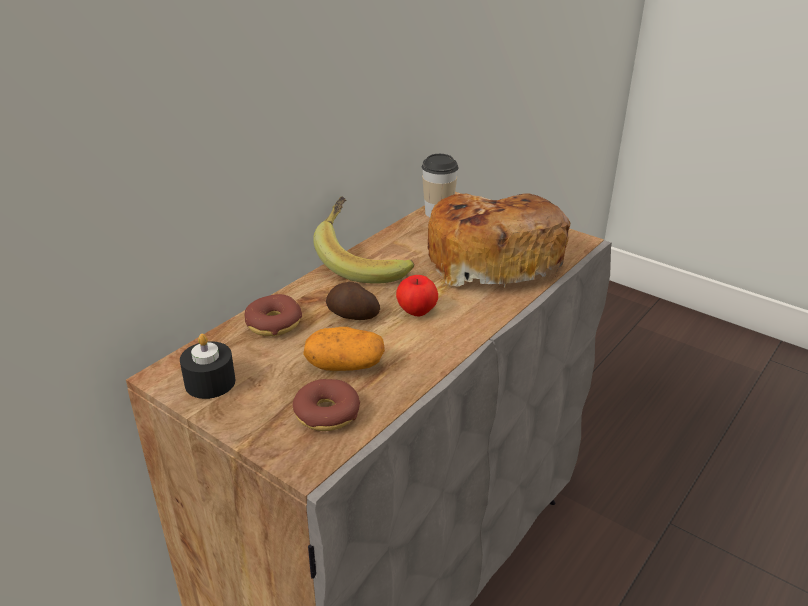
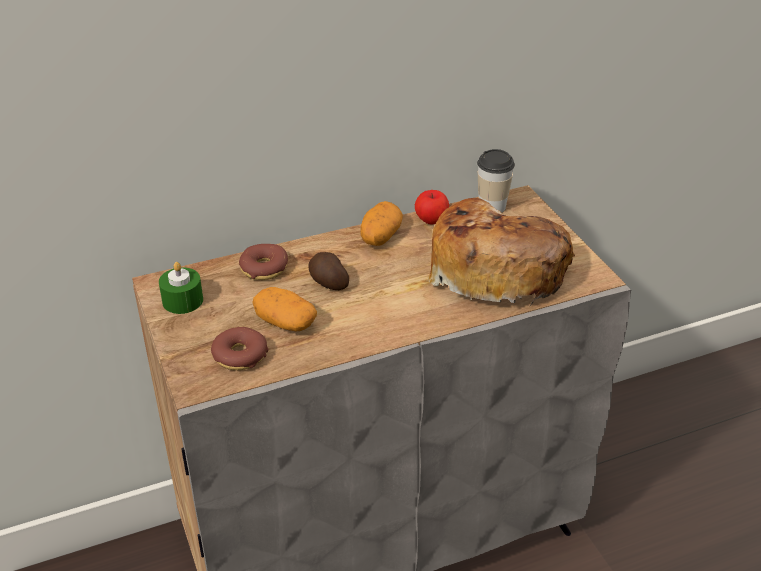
camera: 30 degrees right, 5 degrees up
(210, 382) = (182, 300): black candle -> green candle
(363, 262) = (380, 236): banana -> potato
(417, 311) = (382, 296): apple -> apple (431, 220)

